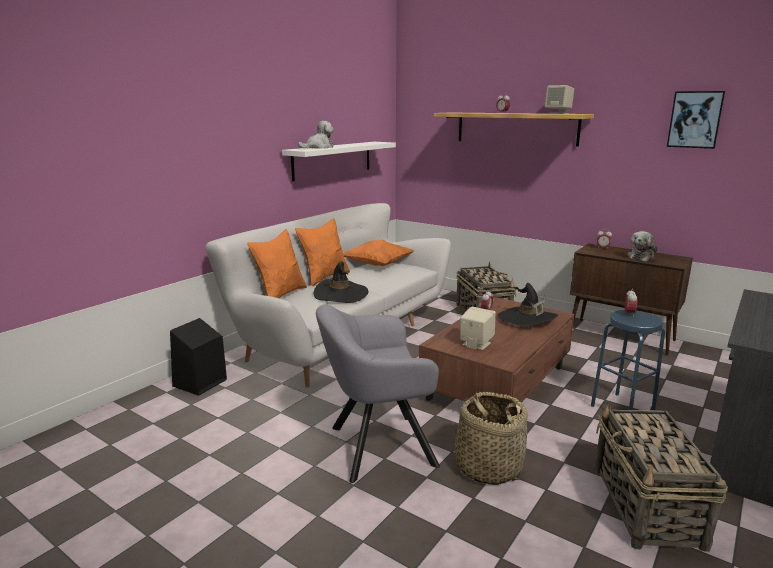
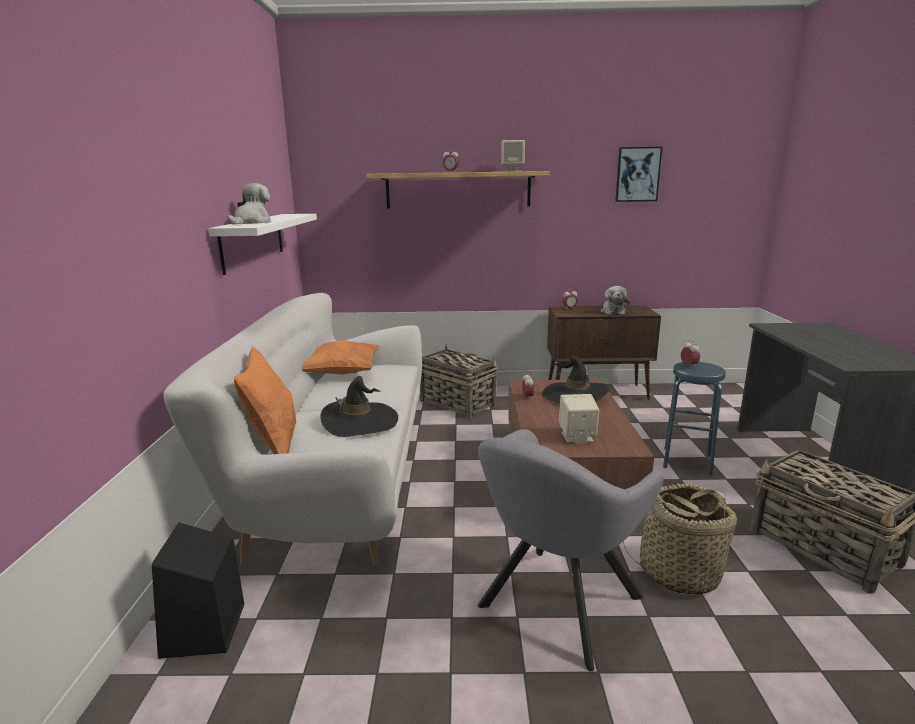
camera: 35 degrees left, 0 degrees up
(324, 277) = (297, 405): orange pillow -> none

